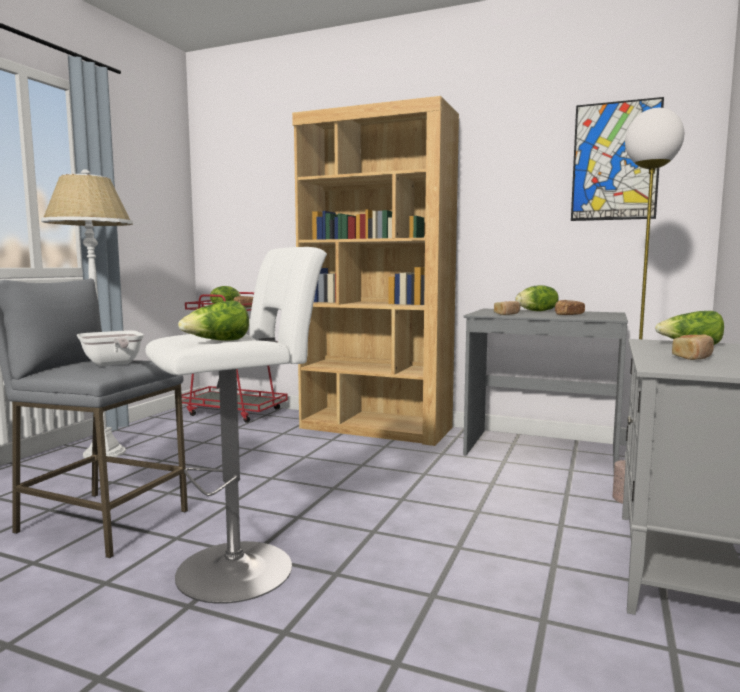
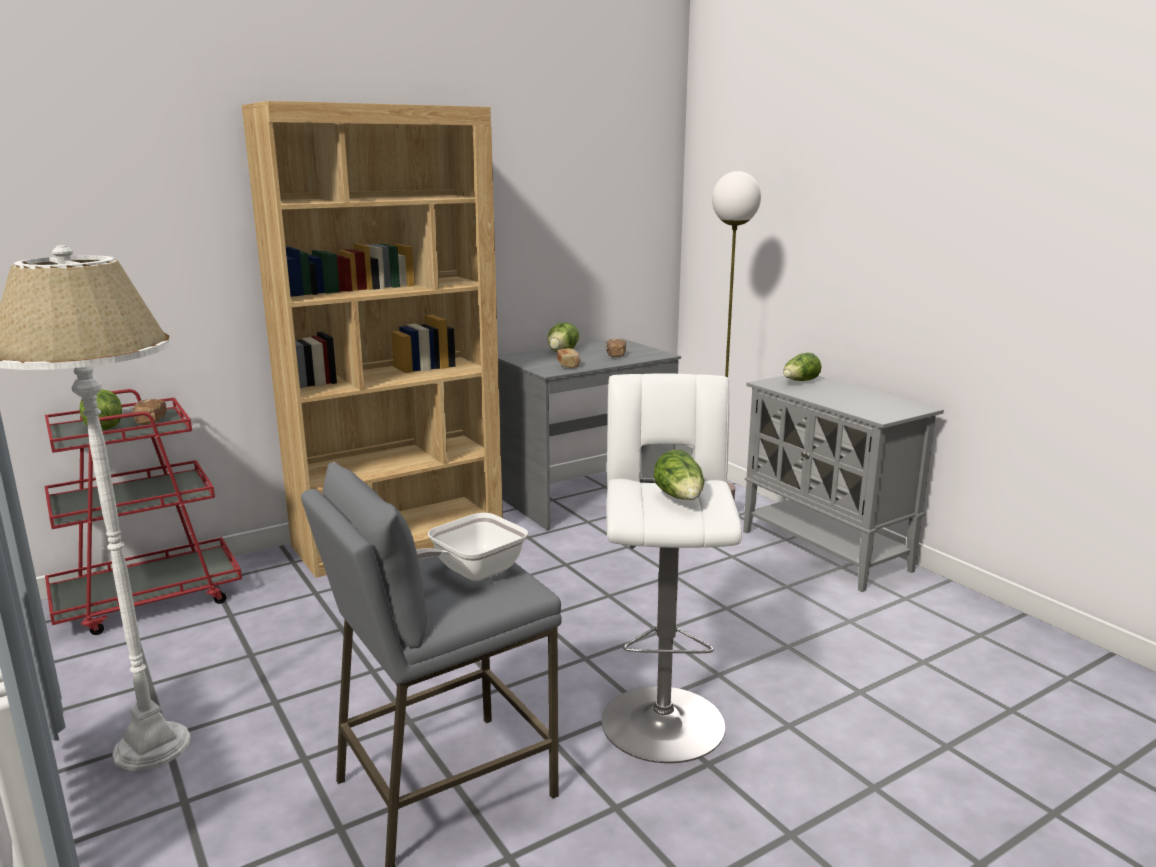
camera: 55 degrees left, 10 degrees up
(112, 364) = (469, 573): frying pan -> frying pan turned 135 degrees clockwise
(615, 161) = (606, 182): picture -> none
(693, 357) = (849, 398): bread -> none

